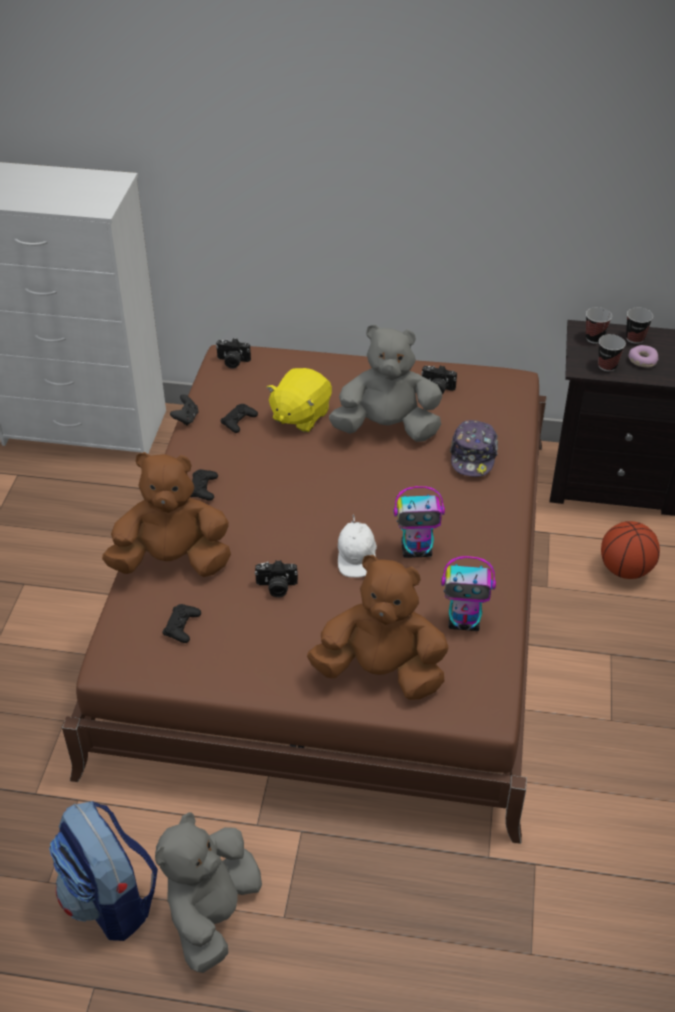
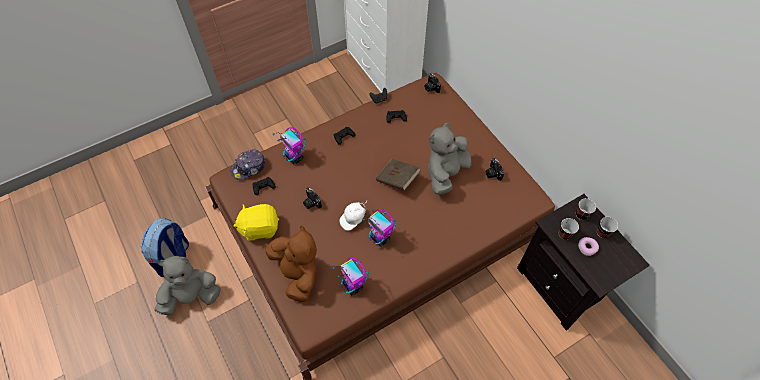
camera: 50 degrees right, 15 degrees up
(172, 561) = (294, 157): brown plush toy -> toy robot
(300, 416) = (421, 136): yellow plush toy -> yellow plush toy (259, 228)
(343, 477) = (397, 180): none -> brown book
(387, 428) = (445, 173): grey plush toy -> grey plush toy turned 105 degrees counterclockwise
(473, 456) = (461, 219): cap -> cap (249, 168)
(625, 569) = (504, 330): basketball -> none

